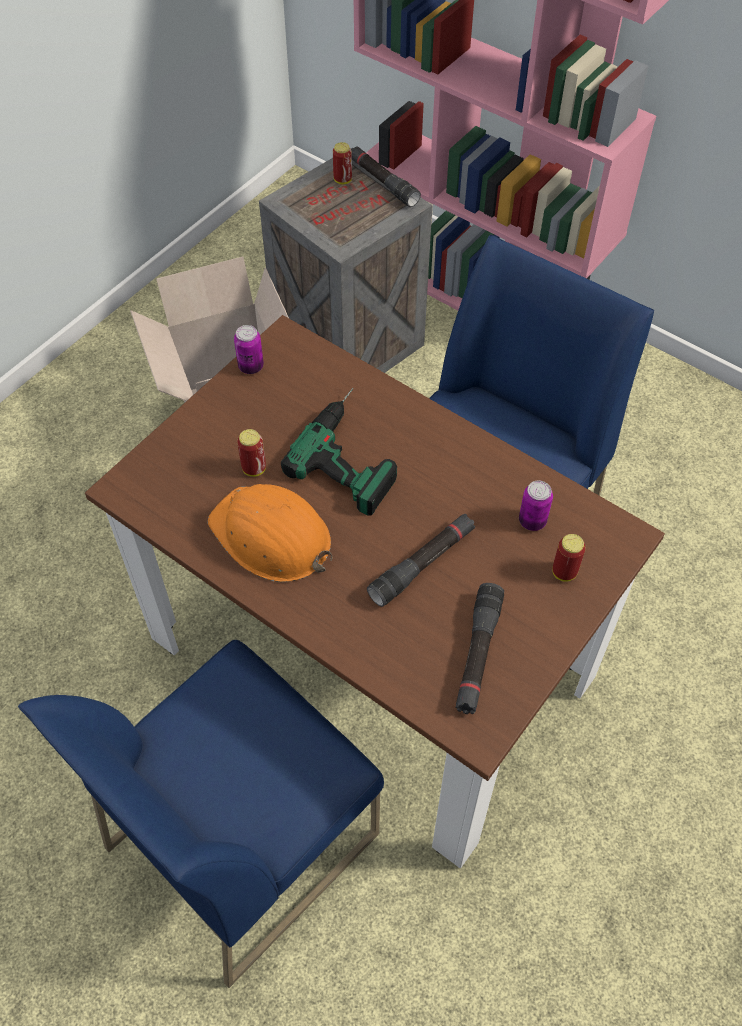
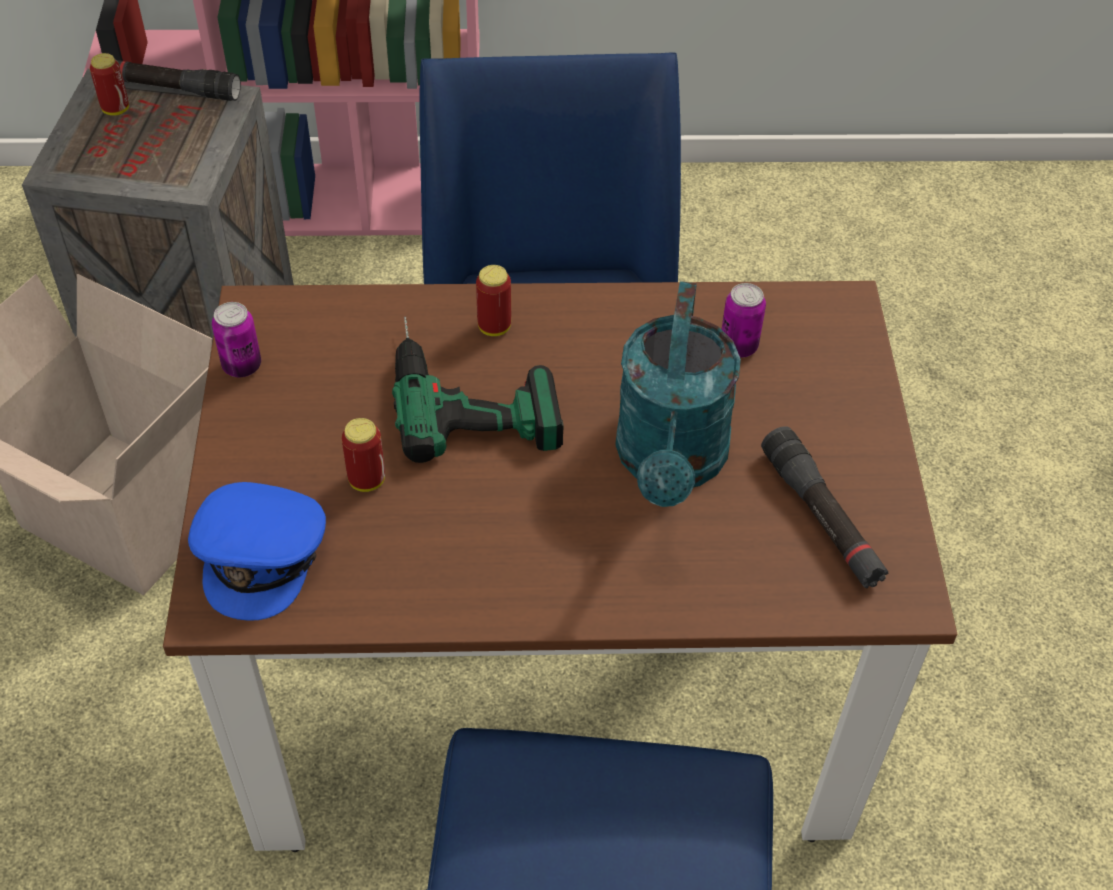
camera: 40 degrees left, 5 degrees down
(169, 475) = (262, 554): none -> blue cap
(271, 537) = (467, 543): orange hard hat -> none
(422, 564) = (670, 463): black flashlight -> turquoise watering can
(564, 572) = (822, 378): can -> can (494, 327)

